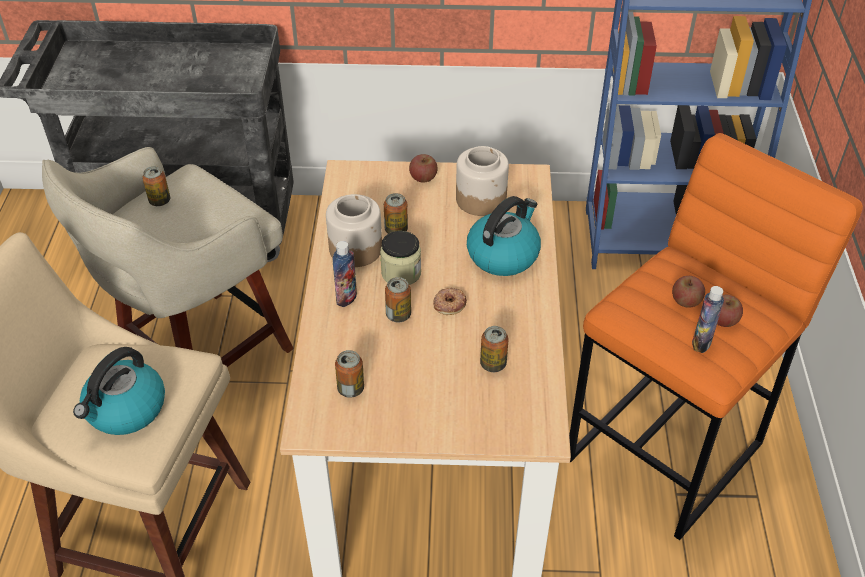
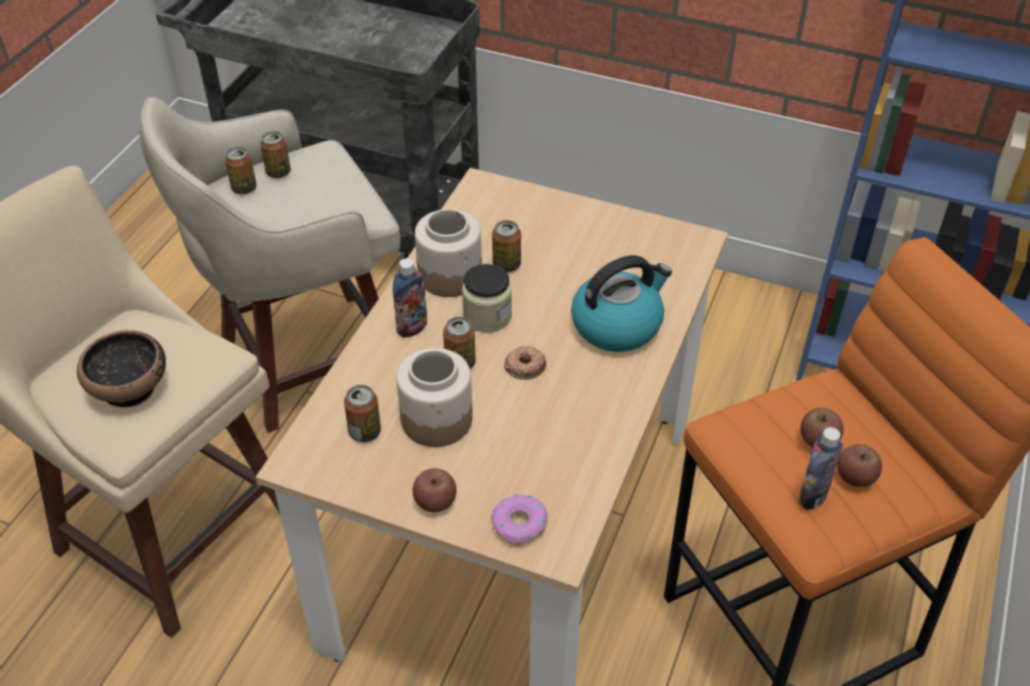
camera: 20 degrees right, 0 degrees up
(125, 410) = (130, 388): kettle -> bowl
(423, 177) = (568, 212): apple -> apple (435, 501)
(481, 199) = (624, 253): jar -> jar (437, 419)
(493, 364) = (540, 450): can -> can (244, 188)
(505, 424) = (519, 525): none -> donut

